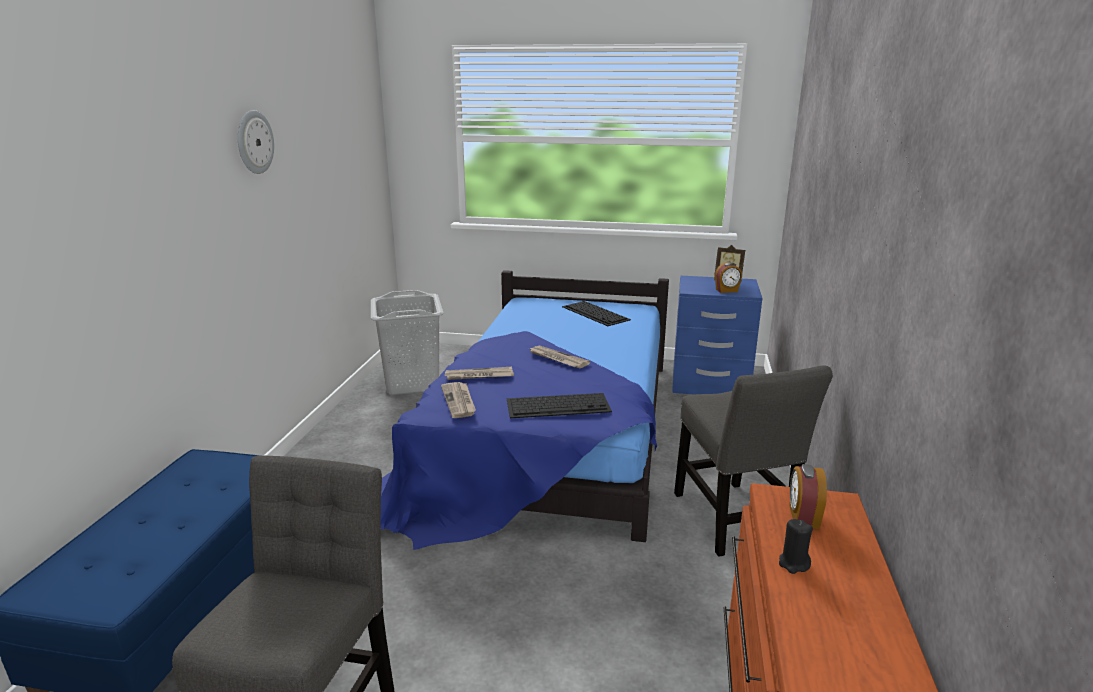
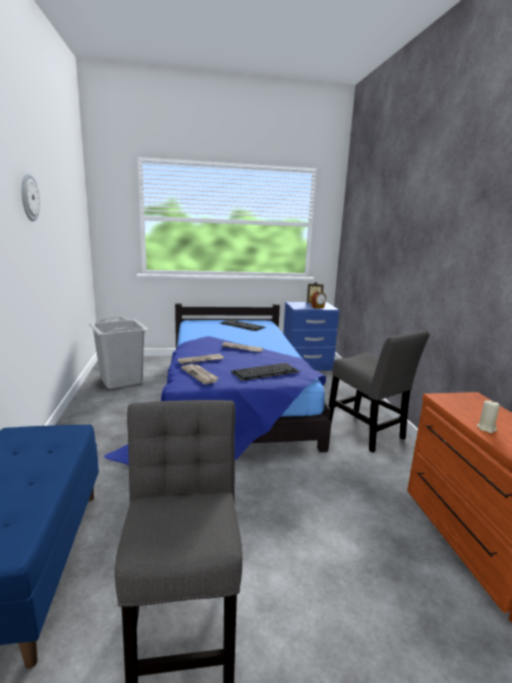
camera: 20 degrees left, 5 degrees down
(793, 564) = (486, 428): black candle -> beige candle
(803, 517) = (465, 406): alarm clock -> none

